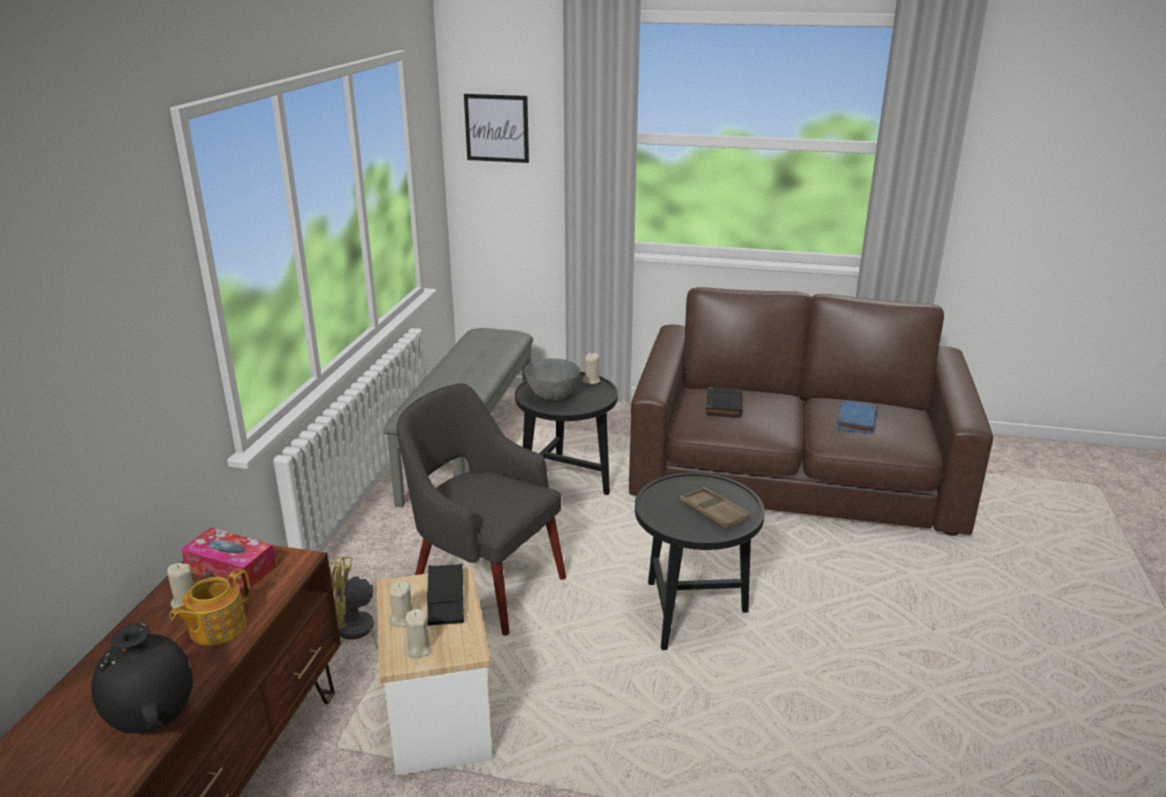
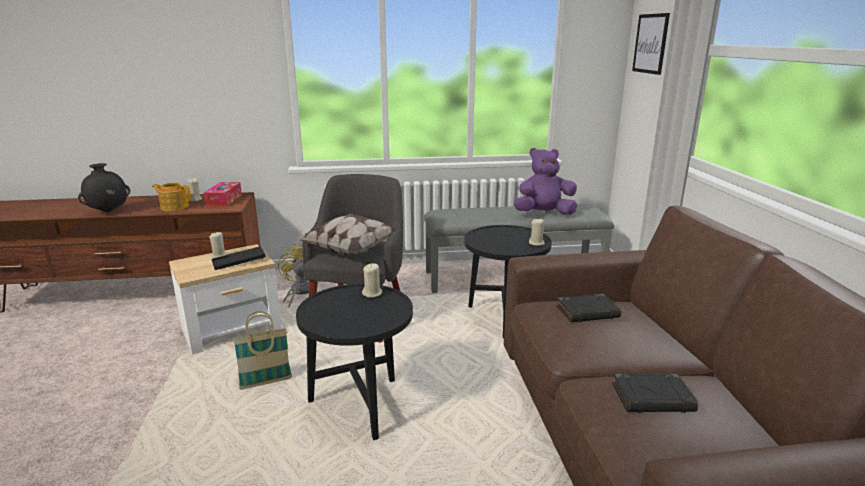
camera: 70 degrees right, 5 degrees down
(418, 649) = (191, 264): beige candle -> beige candle (372, 293)
(487, 357) = (544, 214): none -> purple plush toy
(494, 497) = (350, 250): none -> pillow
(553, 397) = (495, 237): grey bowl -> none
(608, 684) = (266, 383): none -> basket
(713, 512) = (344, 315): brown tray -> none
(856, 420) = (653, 398): blue book -> black book

